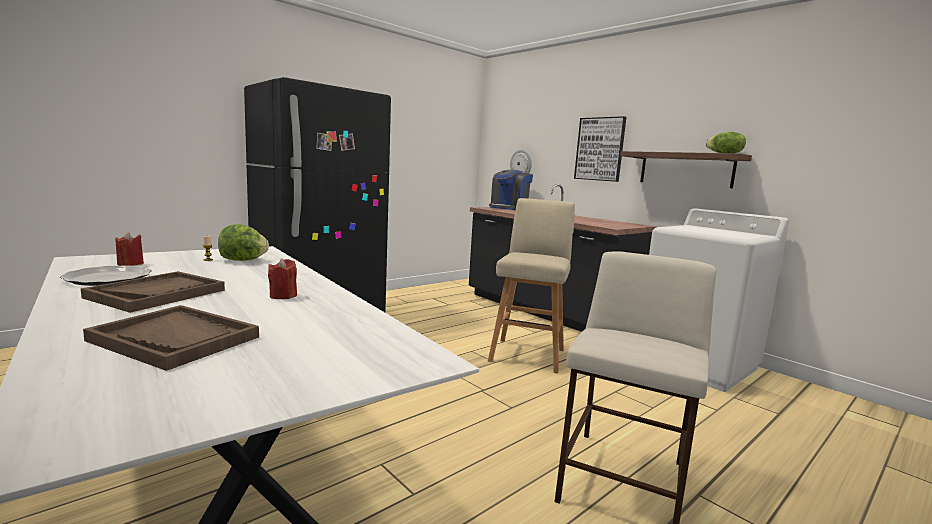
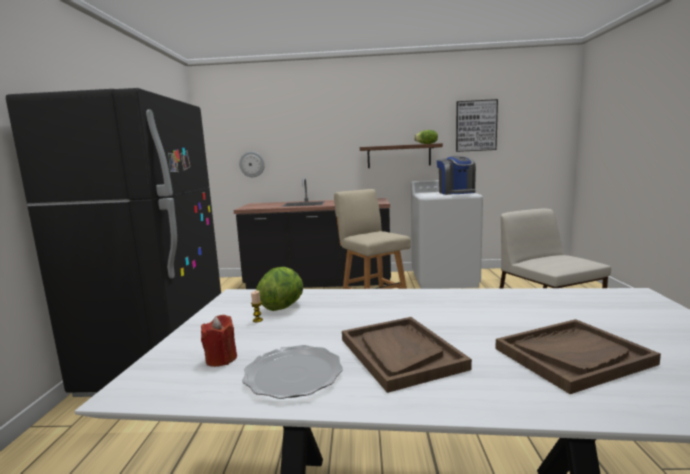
camera: 45 degrees left, 0 degrees up
(283, 296) = (451, 308): red candle -> none
(509, 208) = (260, 205): coffee machine -> coffee machine (456, 193)
(600, 149) = (330, 146): picture -> picture (476, 126)

